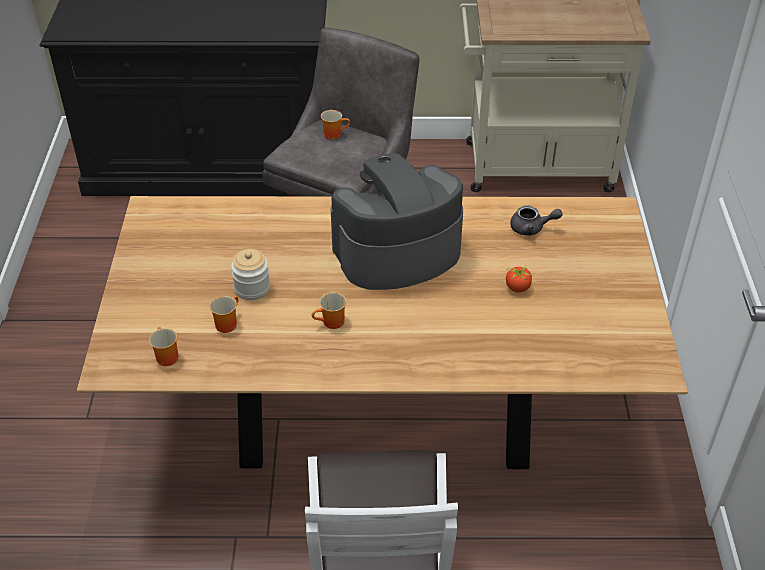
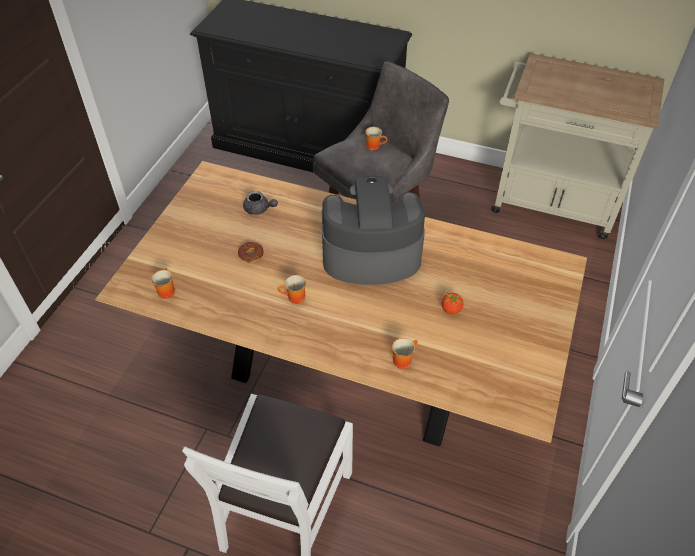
camera: 20 degrees right, 5 degrees up
(226, 323) = (219, 276): mug -> mug (402, 359)
(252, 288) = (251, 254): jar -> donut
(531, 228) = (486, 262): grey teapot -> grey teapot (259, 209)

